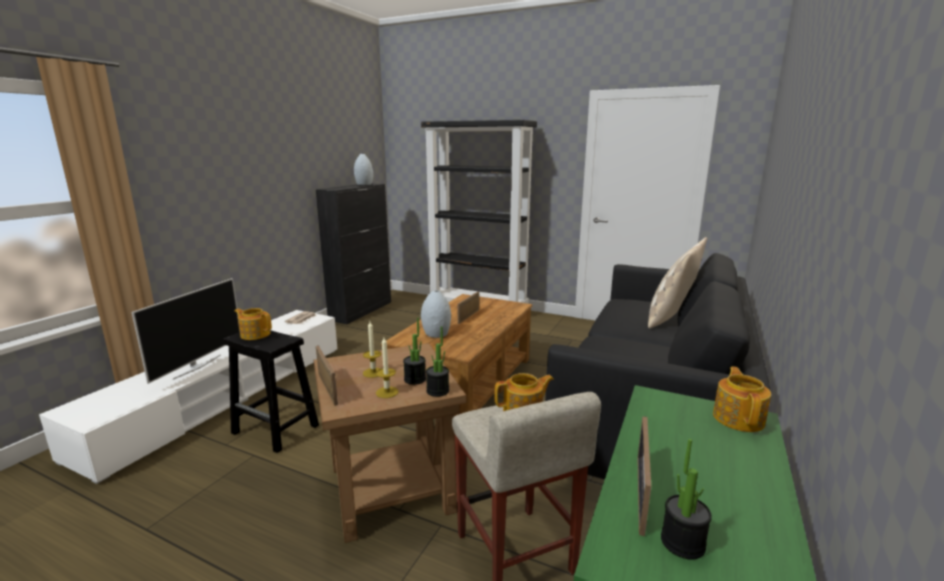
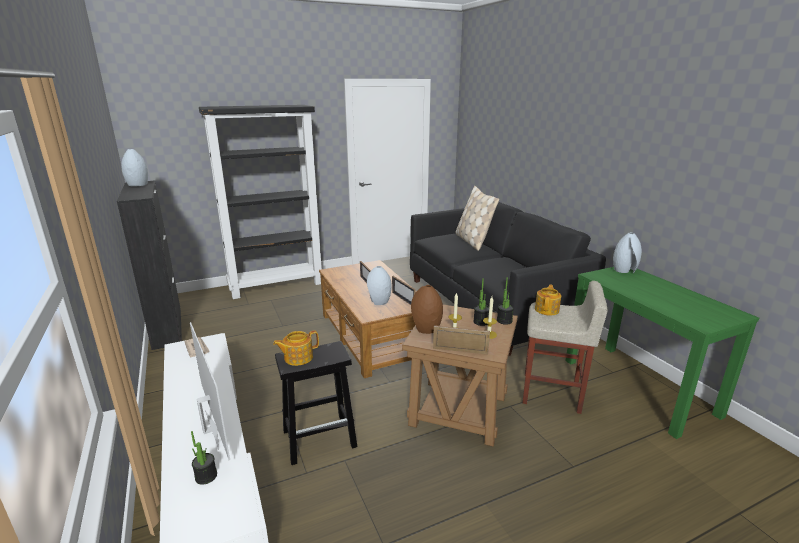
camera: 50 degrees left, 5 degrees up
(360, 359) = (427, 329): none -> brown vase
(641, 493) = (665, 306): picture frame -> picture frame (403, 299)
(682, 543) = (697, 312): potted plant -> potted plant (206, 476)
(738, 418) = (624, 270): teapot -> grey vase

